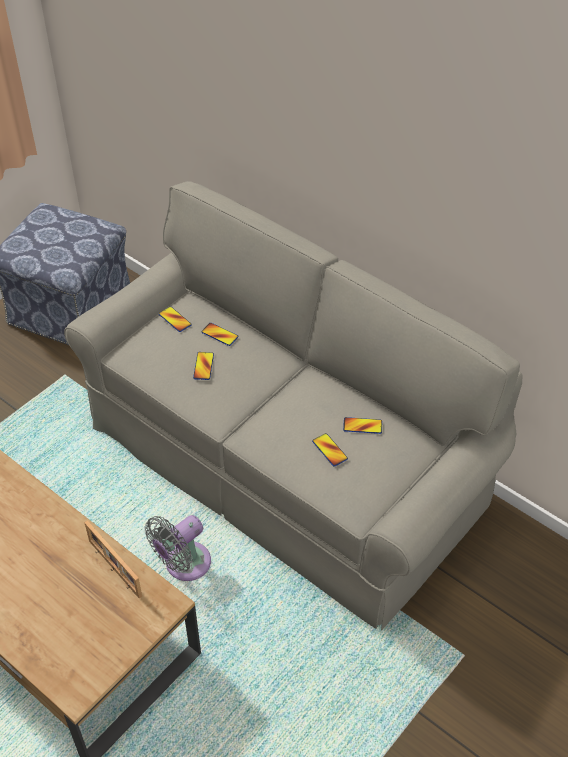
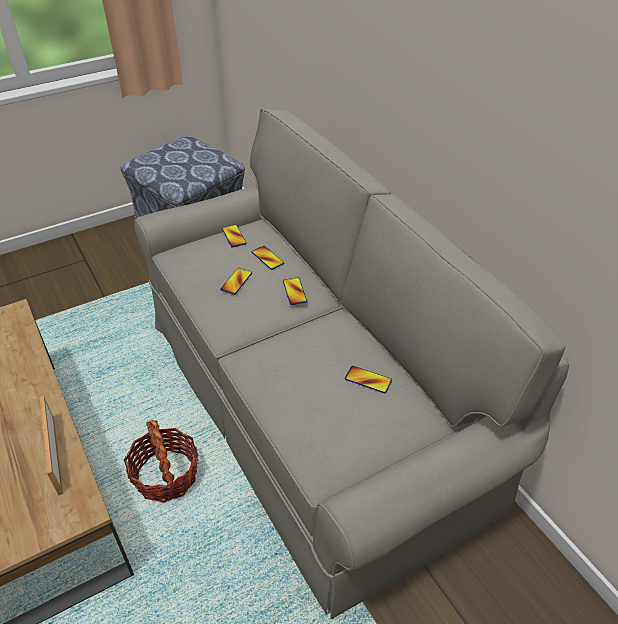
camera: 20 degrees right, 5 degrees down
(183, 565) = (166, 476): grey fan -> basket
(329, 450) = (320, 395): phone -> phone (294, 291)

